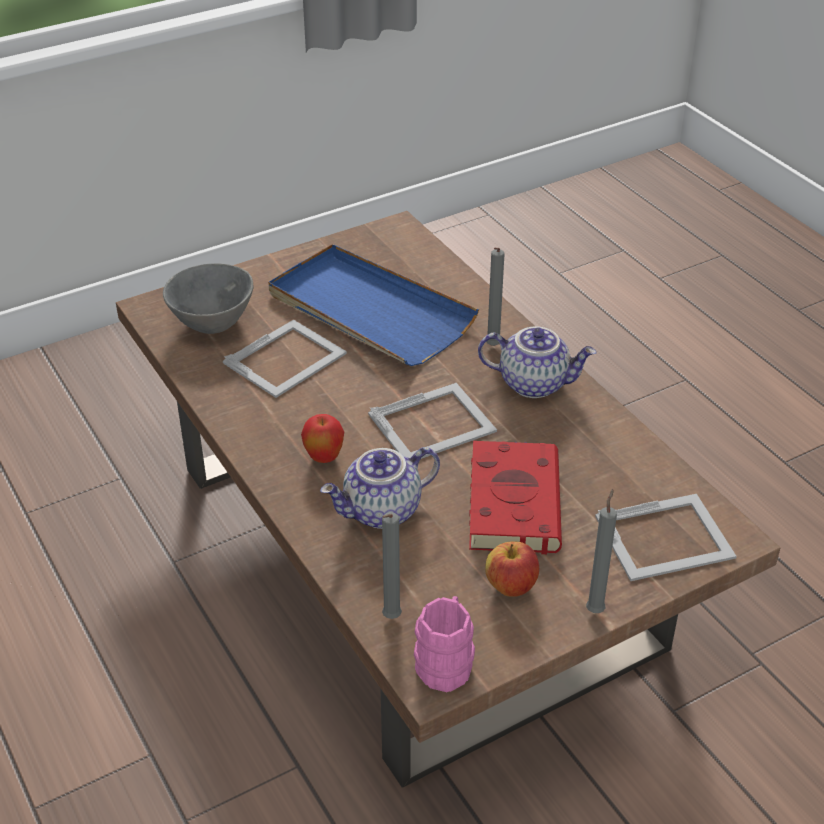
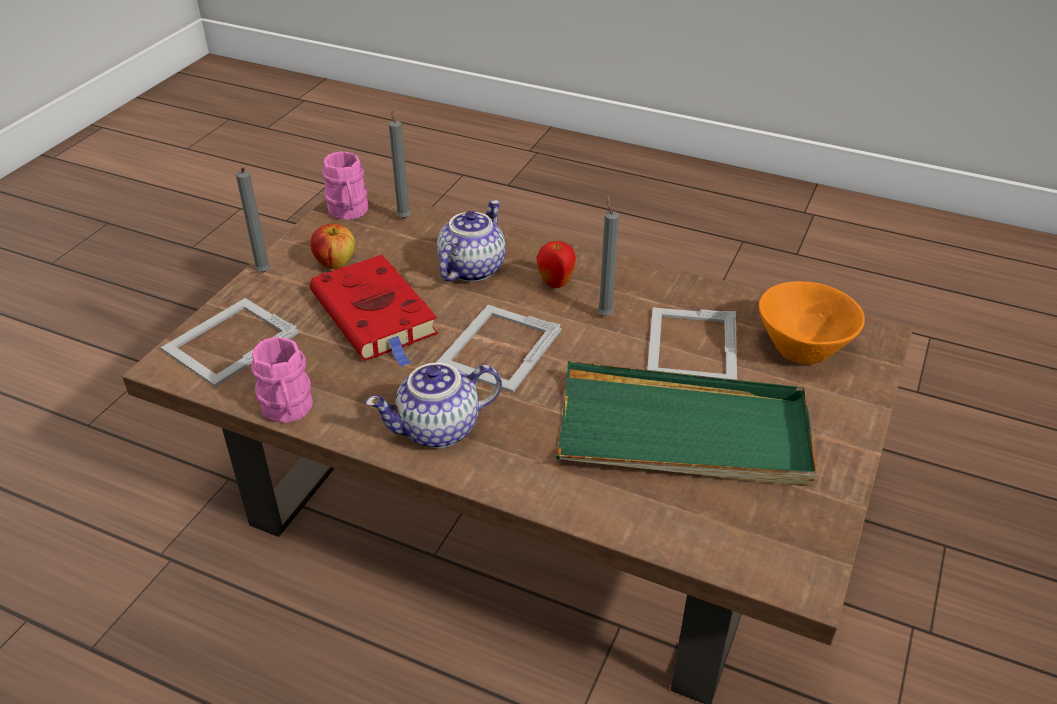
camera: 145 degrees right, 0 degrees up
(211, 321) = (805, 348): grey bowl -> orange bowl
(369, 311) = (683, 433): blue tray -> green tray
(492, 347) = (516, 452): grey candle -> grey candle (604, 314)
(641, 447) = (288, 410): none -> pink mug

